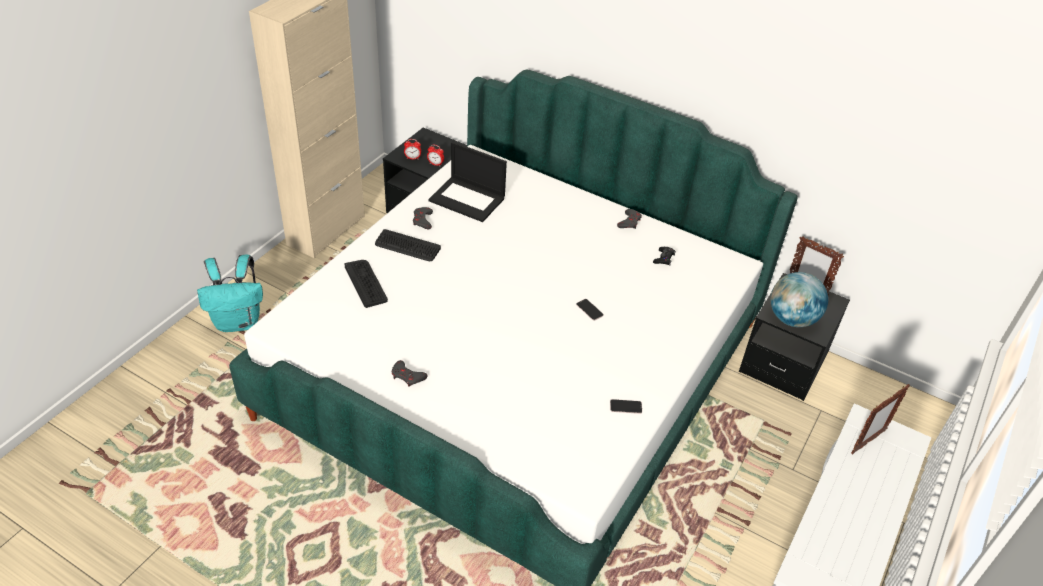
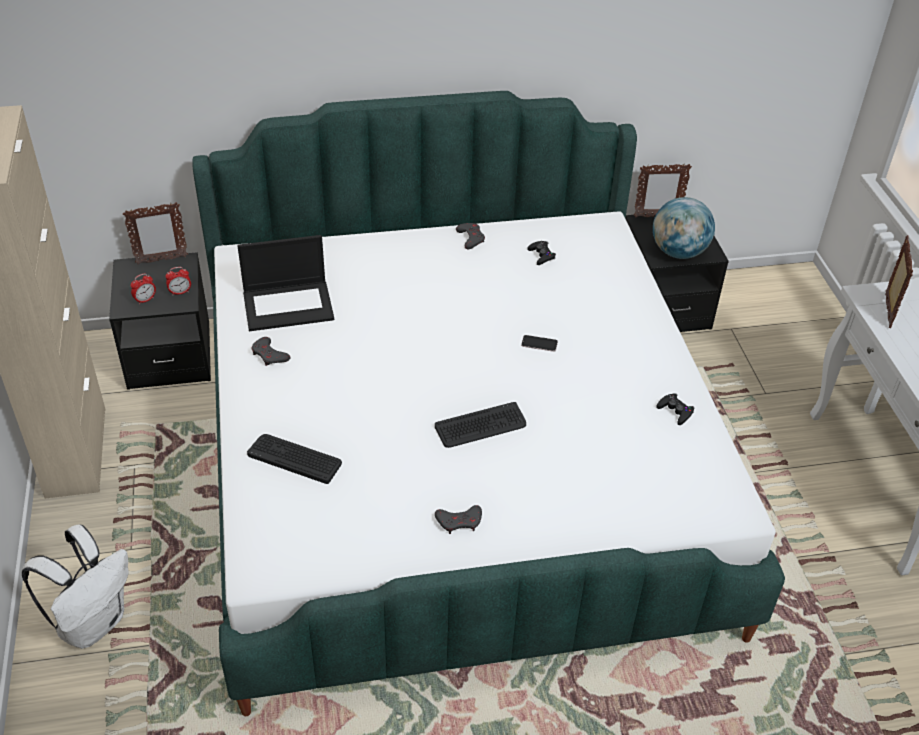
camera: 40 degrees left, 0 degrees up
(239, 321) = (93, 622): turquoise backpack -> white backpack
(407, 246) = (288, 392): keyboard -> keyboard (481, 426)
(447, 141) = (161, 260): none -> picture frame
(626, 407) = (675, 411): phone -> black game controller

